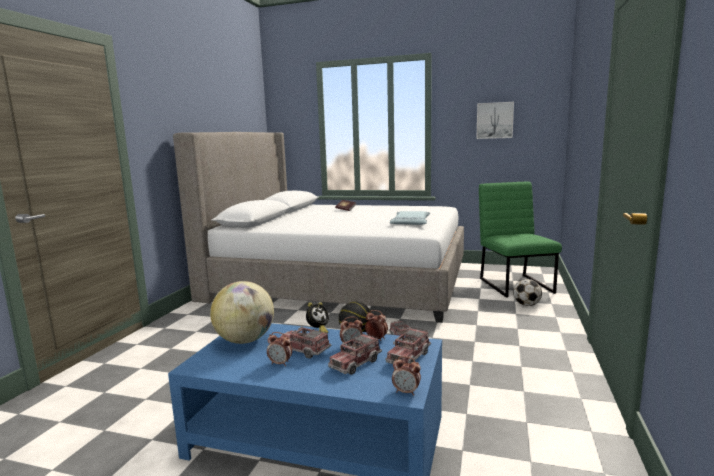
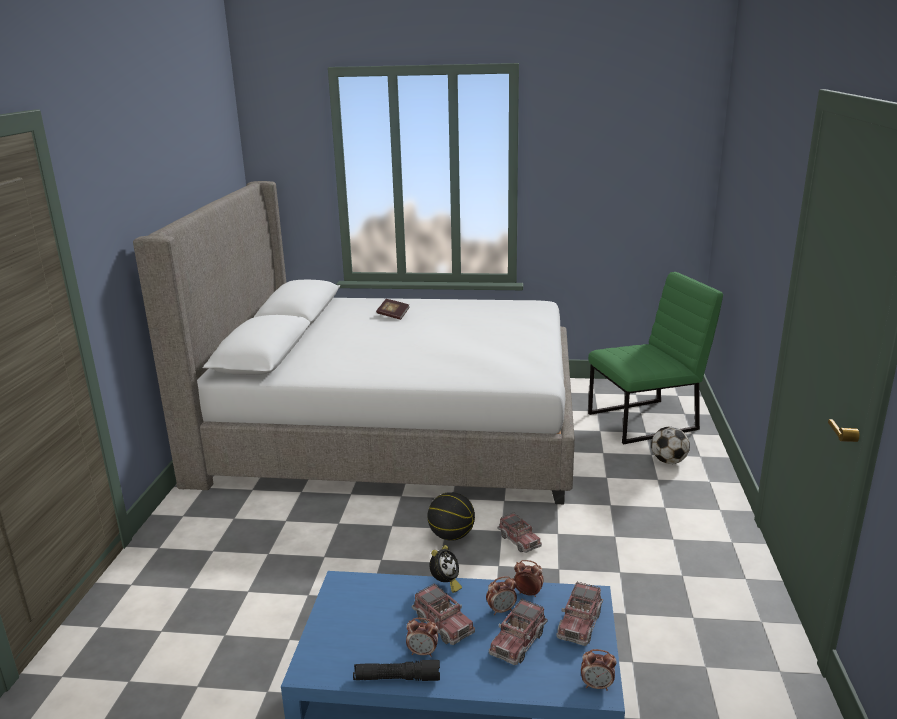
camera: 10 degrees left, 10 degrees up
(245, 340) = (355, 612): globe -> none
(253, 375) = (397, 678): none -> black flashlight
(304, 350) = (443, 624): toy truck -> toy truck turned 150 degrees counterclockwise
(410, 222) = (508, 353): blue pillow -> none
(494, 120) = (614, 172): picture -> none
(515, 284) = (645, 421): green chair -> green chair turned 90 degrees clockwise

